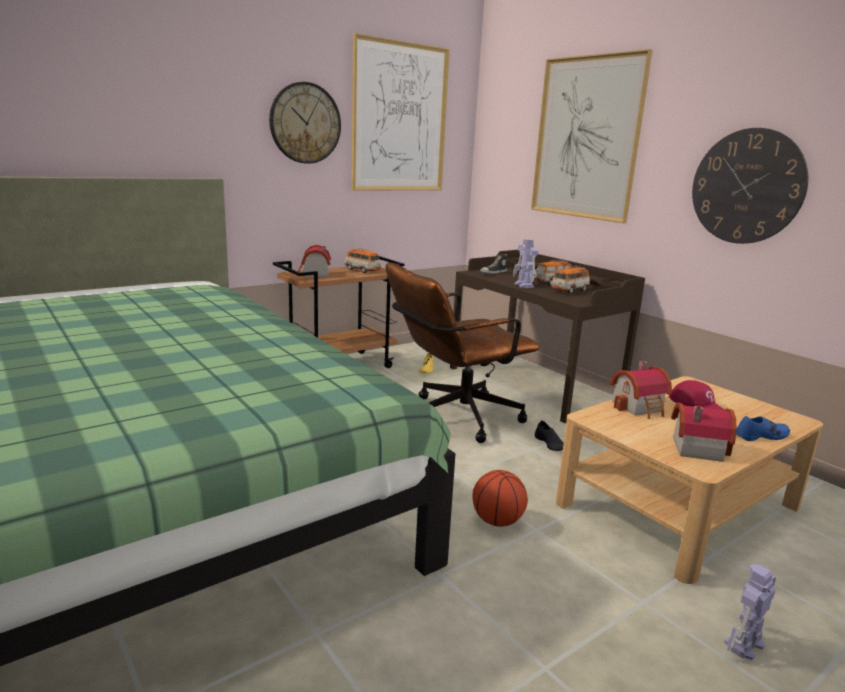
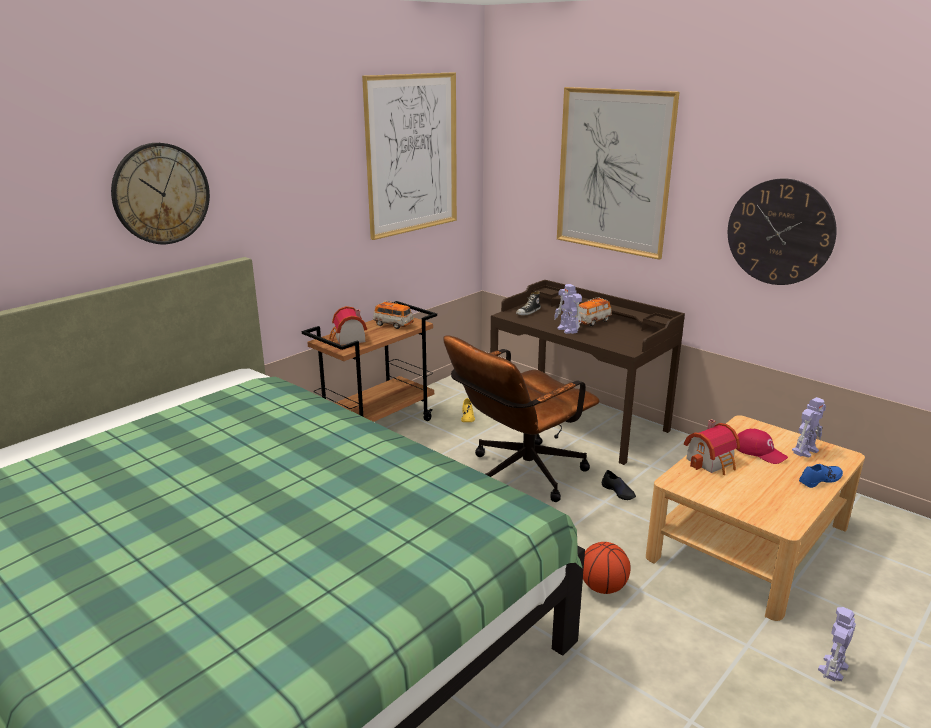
camera: 10 degrees left, 5 degrees up
(305, 123) = (322, 180): wall clock -> wall clock (161, 194)
(569, 291) = (613, 332): toy car -> none
(695, 447) = (771, 502): toy house -> none
(752, 411) = (805, 450): none -> toy robot

